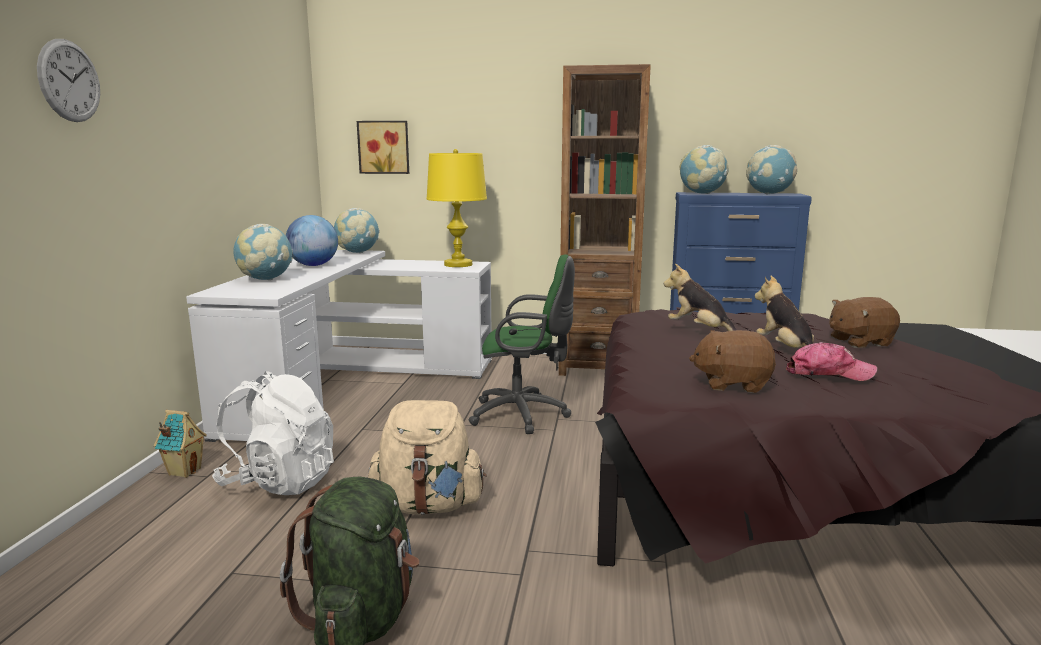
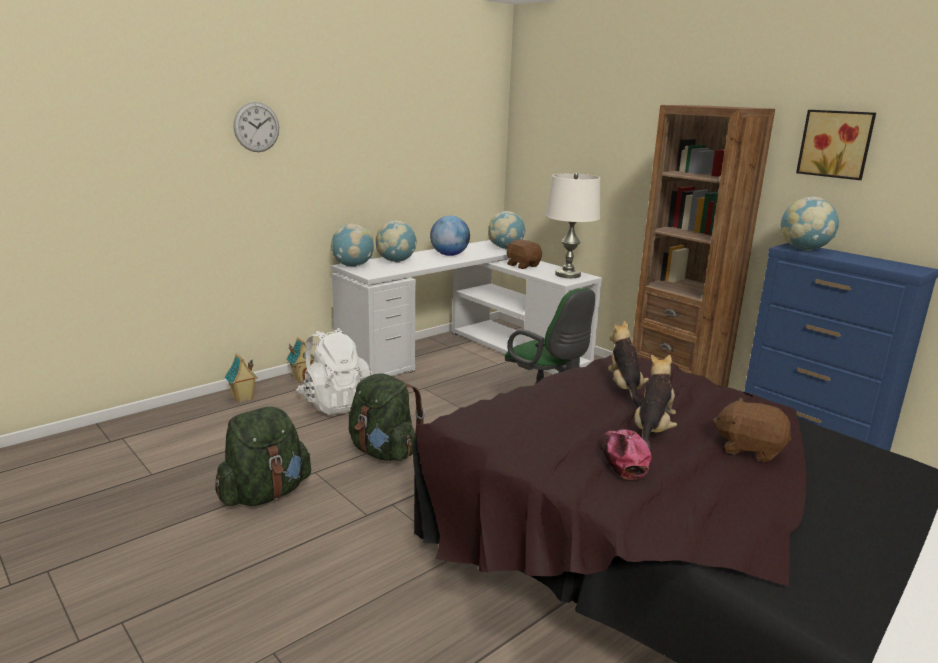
camera: 40 degrees right, 5 degrees up
(124, 526) = (243, 398): none -> toy house
(384, 147) = (549, 160): picture -> picture (836, 144)
(428, 505) = (383, 452): beige backpack -> green backpack
(458, 264) = (567, 275): yellow table lamp -> white table lamp
(732, 384) = (529, 436): brown plush toy -> brown plush toy (523, 265)
(769, 194) = (884, 263): globe -> globe (353, 266)
(828, 373) = (622, 459): cap -> cap turned 150 degrees counterclockwise

